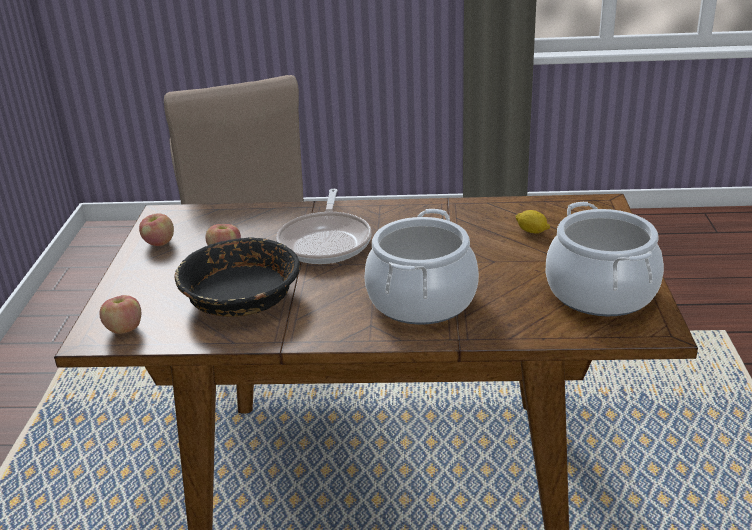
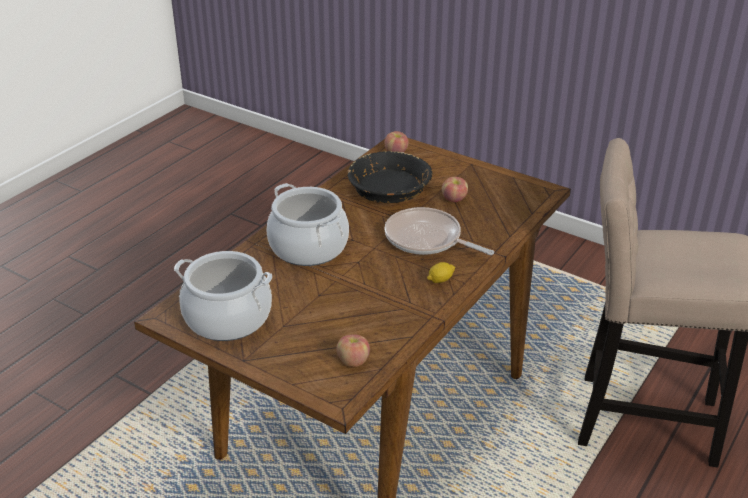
camera: 120 degrees right, 5 degrees up
(159, 243) = (496, 181): apple -> apple (353, 361)
(532, 231) = (339, 333): lemon -> lemon (440, 280)

